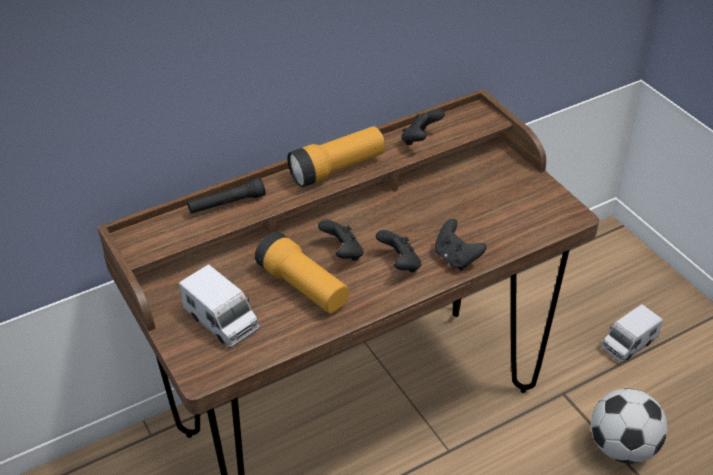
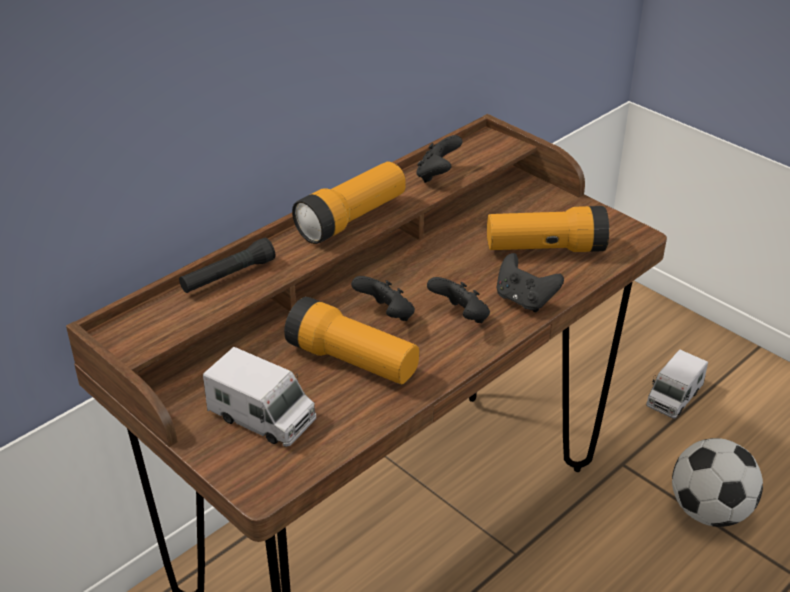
camera: 15 degrees left, 5 degrees down
(492, 215) = (545, 248): none -> flashlight

